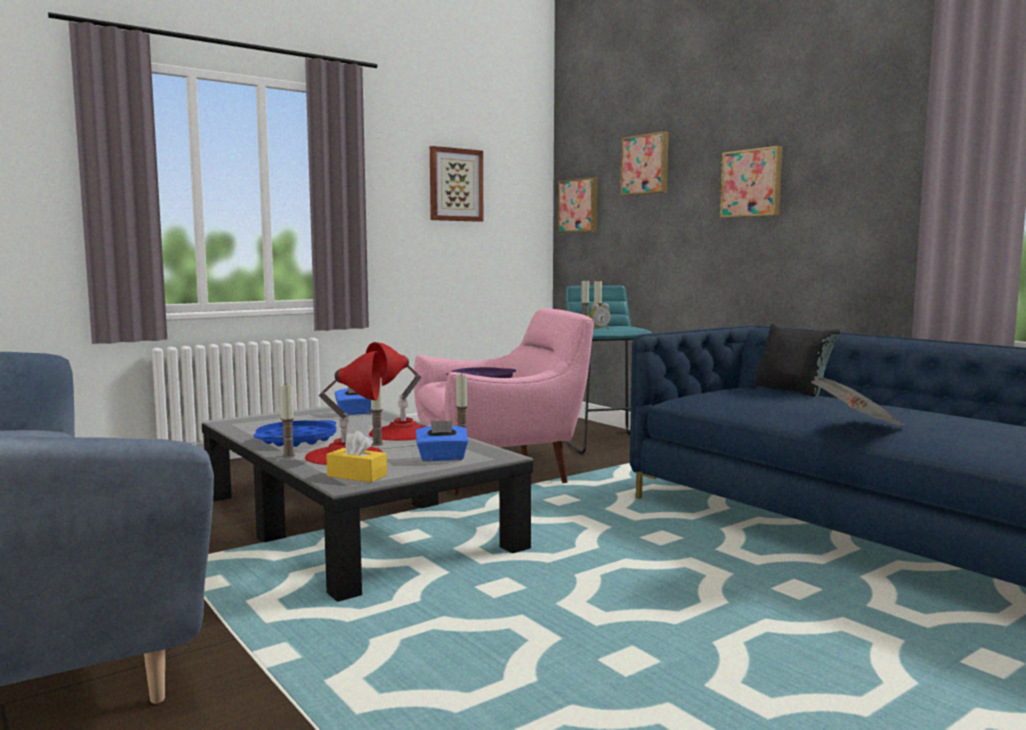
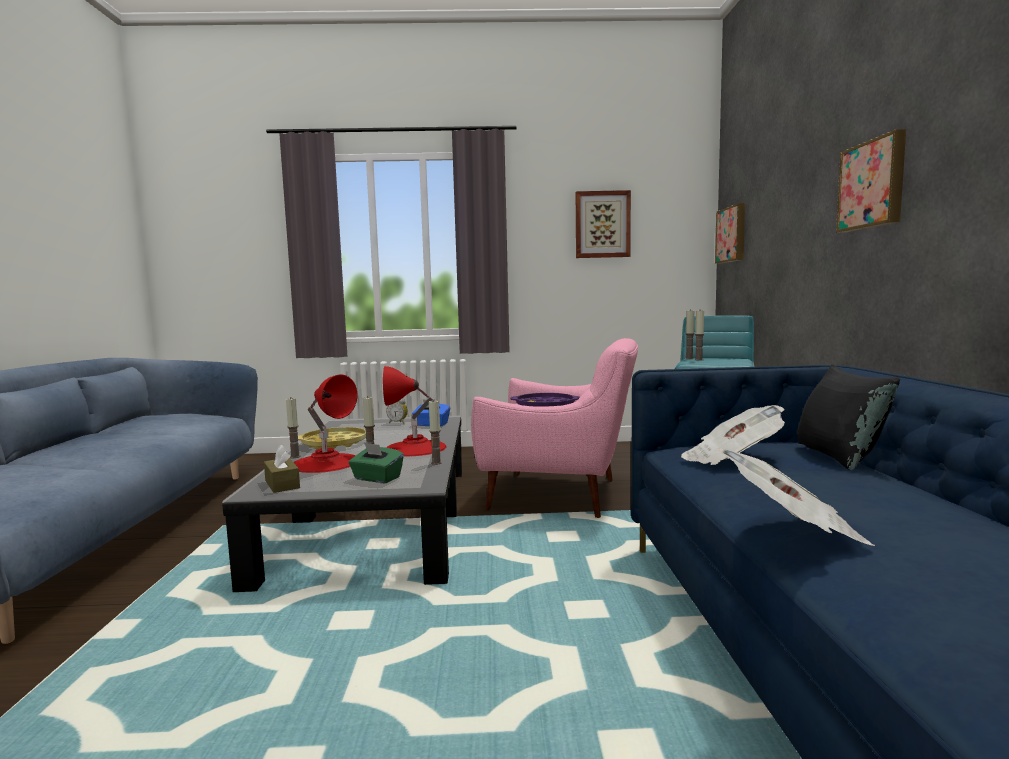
camera: 35 degrees right, 0 degrees up
(296, 440) = (335, 443): blue tray -> yellow tray
(357, 476) = (282, 484): yellow tissue box -> brown tissue box
(442, 458) = (377, 478): blue tissue box -> green tissue box
(599, 329) = (693, 361): alarm clock -> alarm clock (398, 423)
(646, 164) = (780, 182): picture -> none
(734, 400) = (731, 460): none -> newspaper

